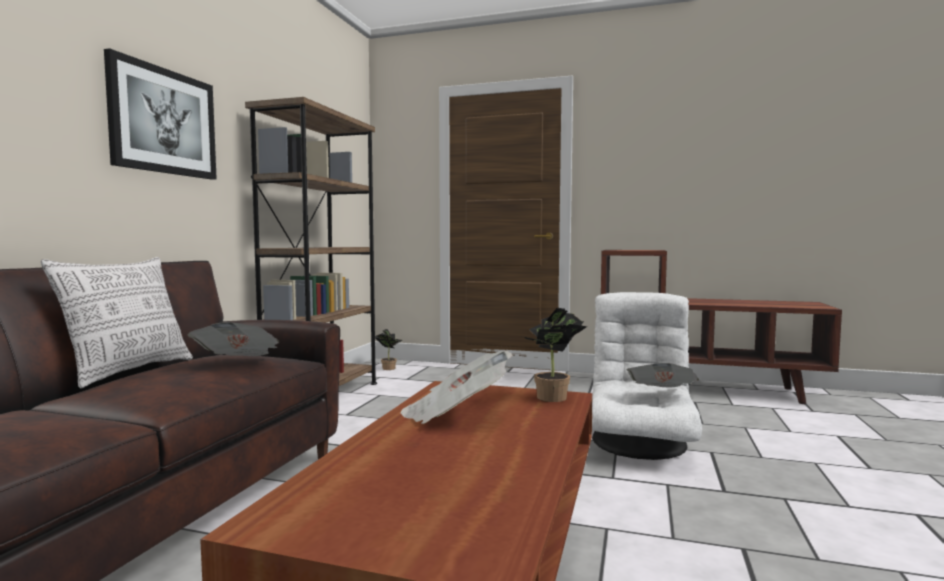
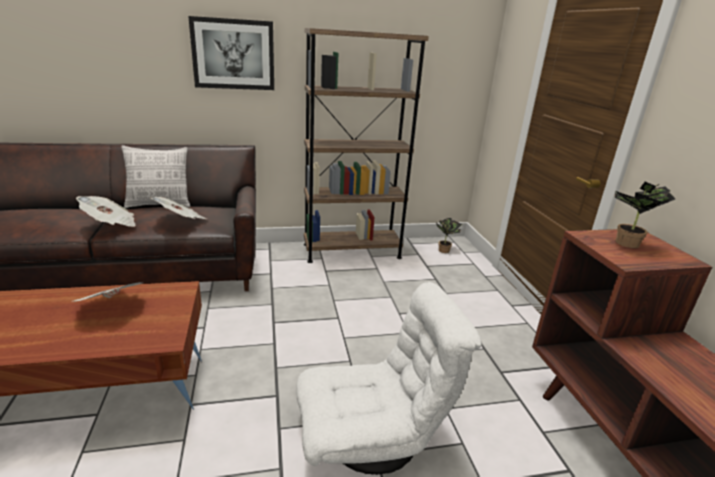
camera: 60 degrees right, 20 degrees up
(553, 399) = (158, 335): potted plant -> potted plant (626, 244)
(662, 395) = (360, 409): newspaper -> newspaper (111, 224)

